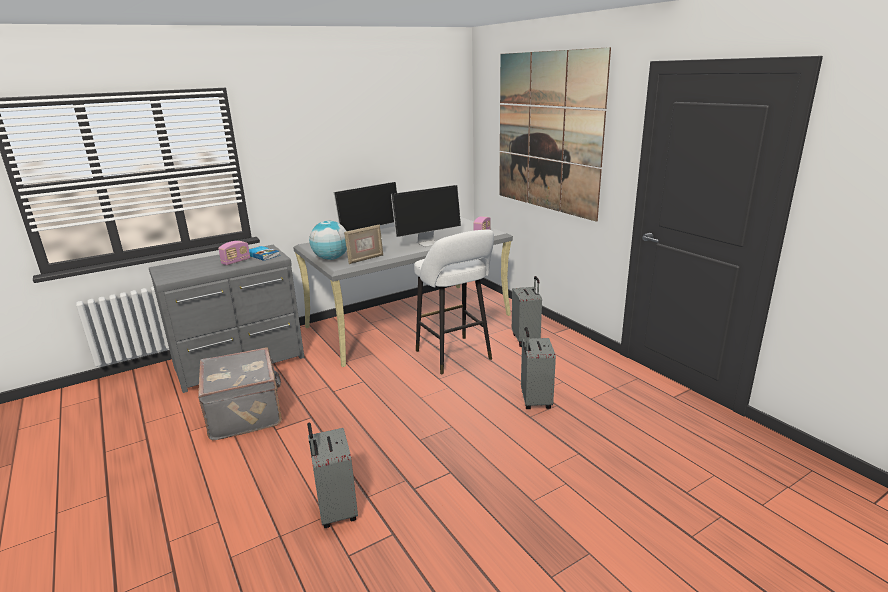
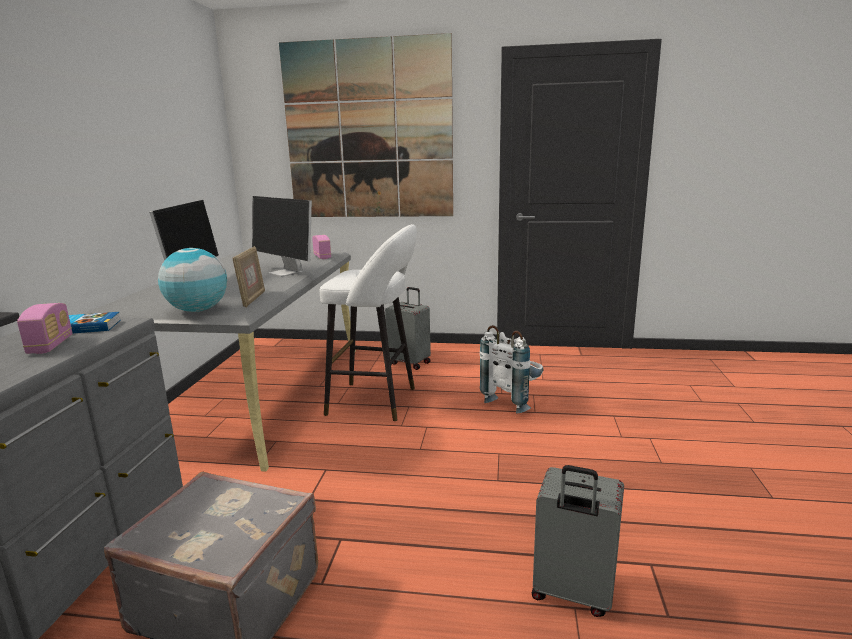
camera: 50 degrees left, 5 degrees down
(428, 243) = (286, 273): monitor -> monitor turned 120 degrees clockwise
(534, 401) = (513, 400): grey suitcase -> white backpack

